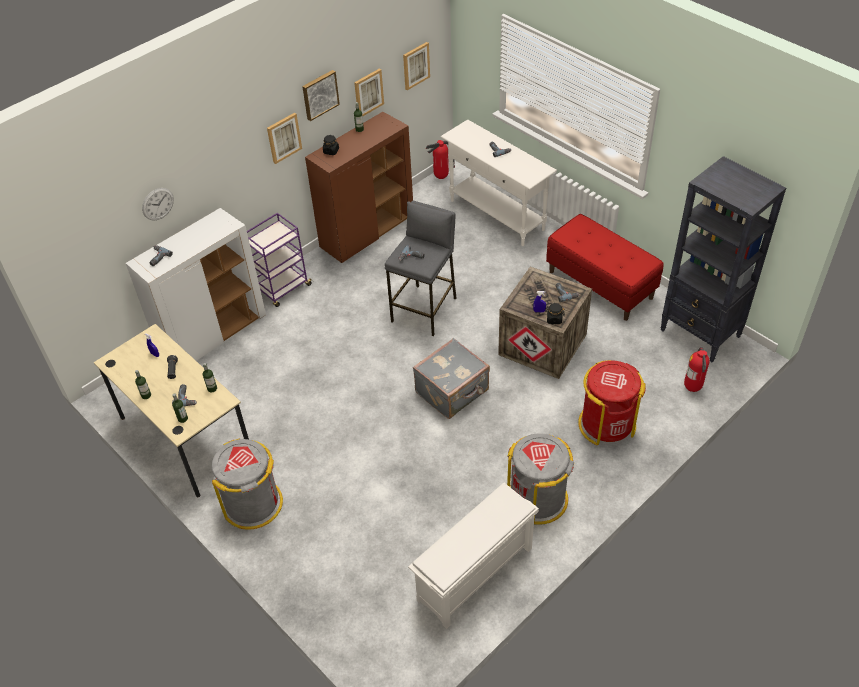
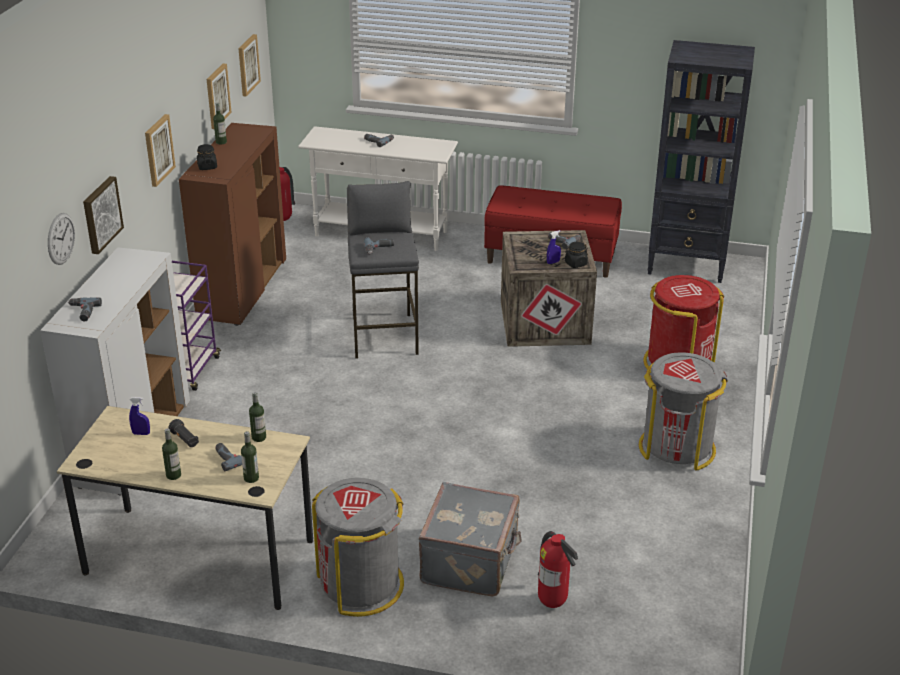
camera: 35 degrees left, 15 degrees down
(319, 94) = (182, 91): picture -> picture (100, 214)
(453, 392) = (492, 394): grey suitcase -> grey suitcase (471, 562)
(474, 575) = (685, 539): white shoe rack -> none
(693, 388) = (726, 308): fire extinguisher -> fire extinguisher (553, 603)

